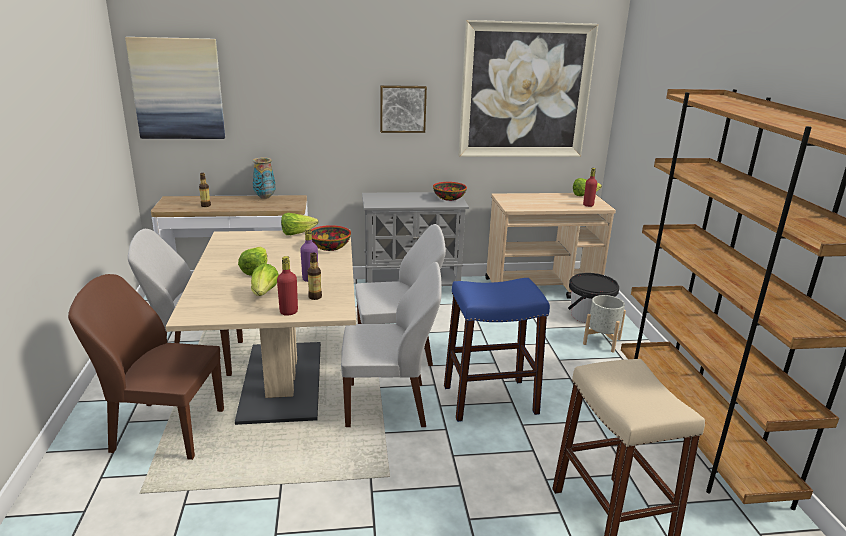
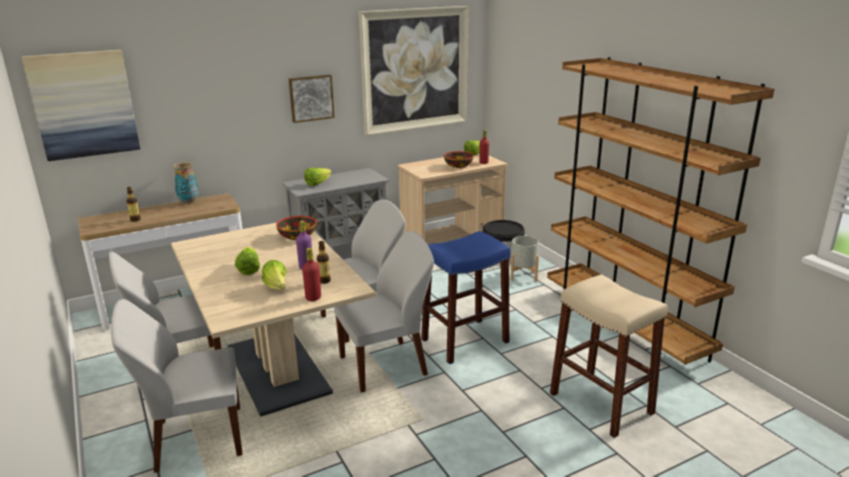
camera: 20 degrees left, 0 degrees up
(166, 429) = (196, 438): brown chair -> white chair
(297, 233) = (256, 230): lettuce -> lettuce (317, 183)
(449, 198) = (366, 175): bowl -> bowl (458, 166)

